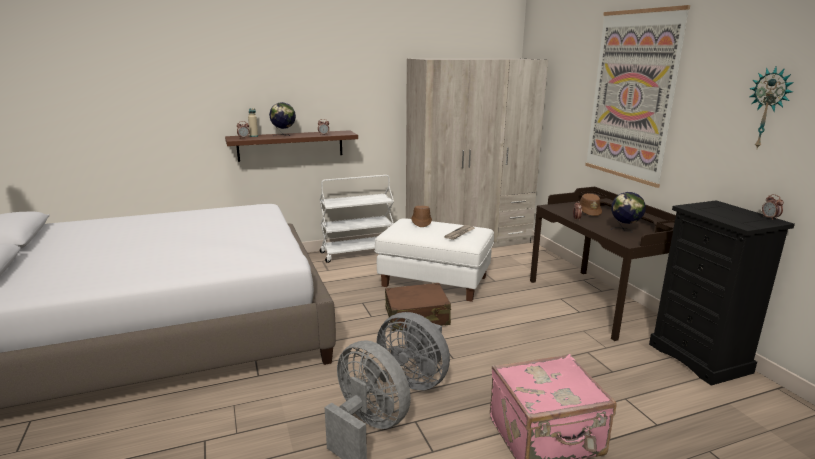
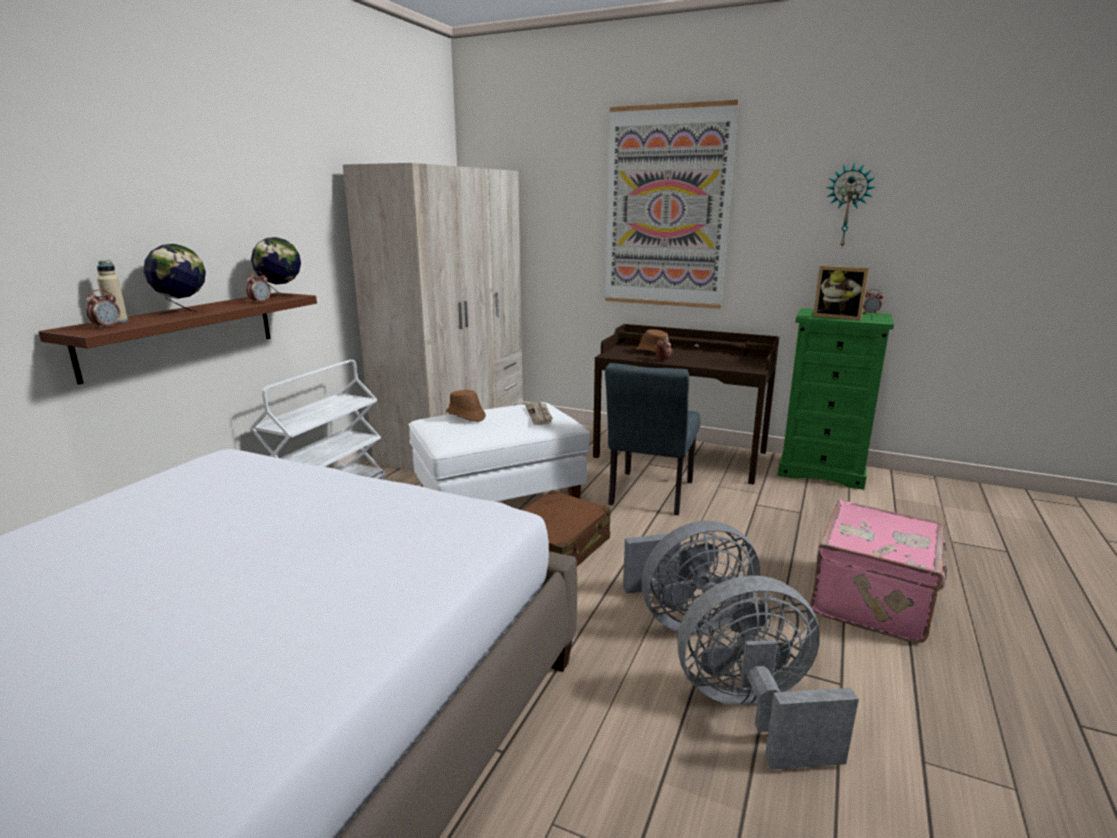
camera: 45 degrees left, 0 degrees up
(520, 316) = (649, 496): none -> grey chair
(624, 231) = (723, 361): globe -> globe (281, 296)
(699, 358) = (822, 471): black dresser -> green dresser
(716, 213) = (837, 317): none -> picture frame

